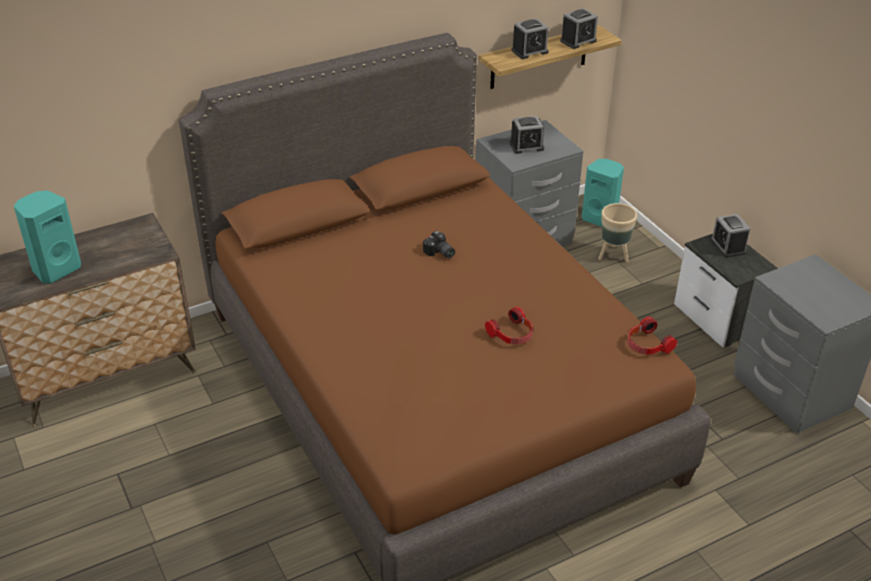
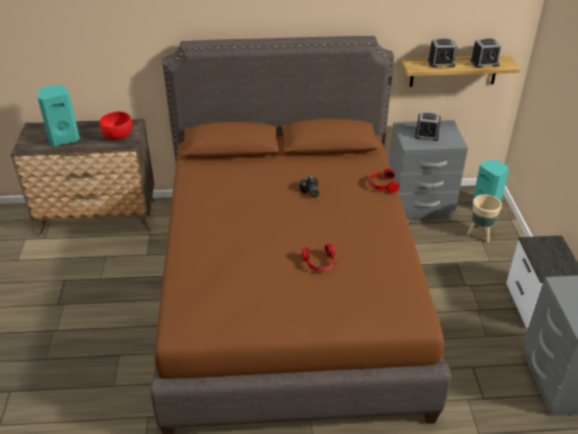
camera: 25 degrees right, 0 degrees up
(134, 244) = (118, 135): none -> red bowl
(647, 345) = (417, 302): headphones -> headphones (382, 185)
(728, 246) = (553, 249): alarm clock -> none

